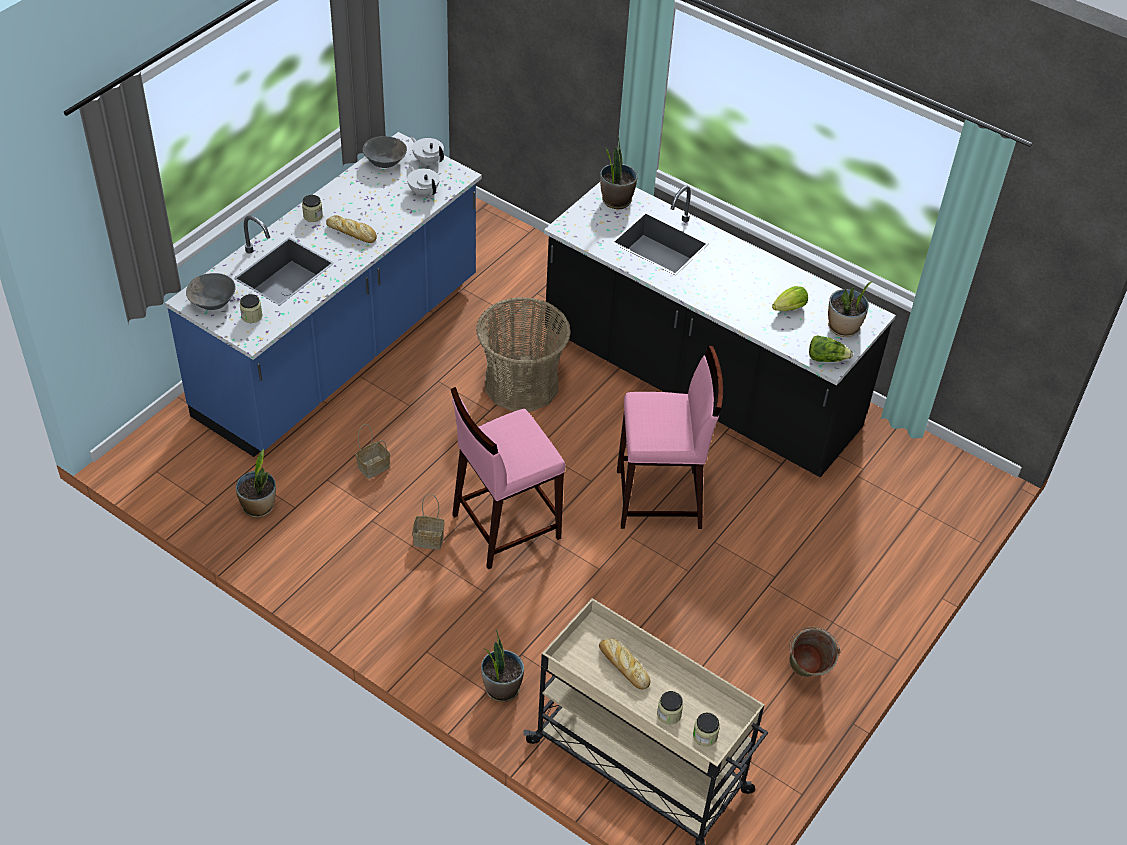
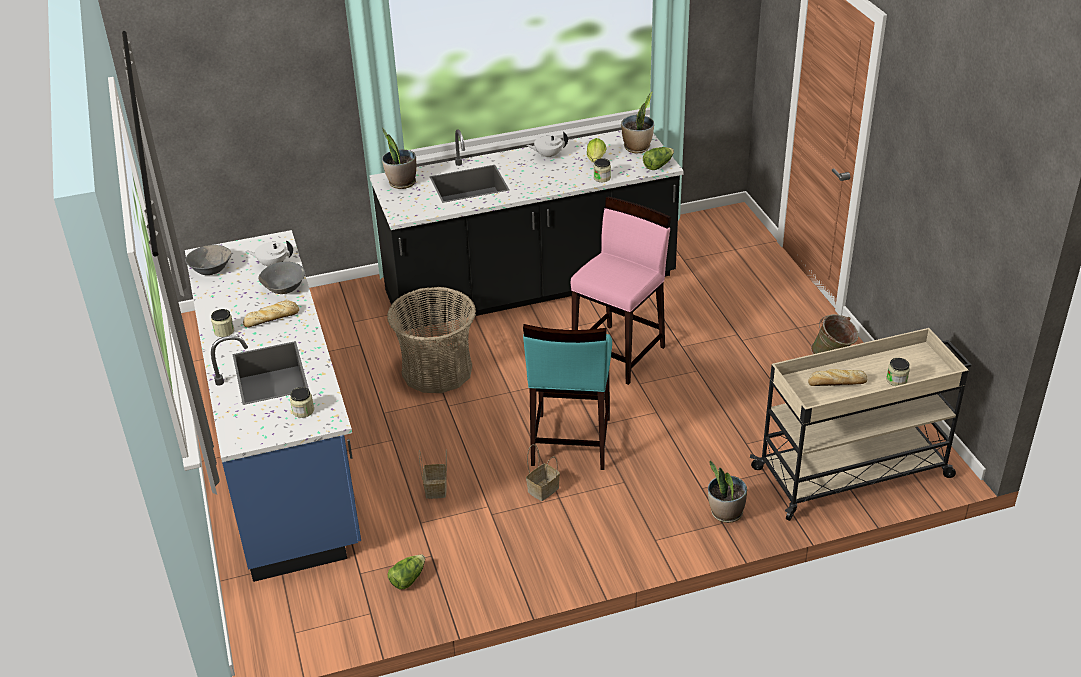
camera: 50 degrees left, 10 degrees down
(213, 301) = (257, 427): grey bowl -> grey bowl (284, 288)
(259, 507) = (407, 579): potted plant -> lettuce
(428, 160) = (240, 248): white teapot -> white teapot (548, 155)
(504, 526) = (570, 442): pink stool -> turquoise stool
(705, 736) = (927, 372): jar -> jar (602, 178)

